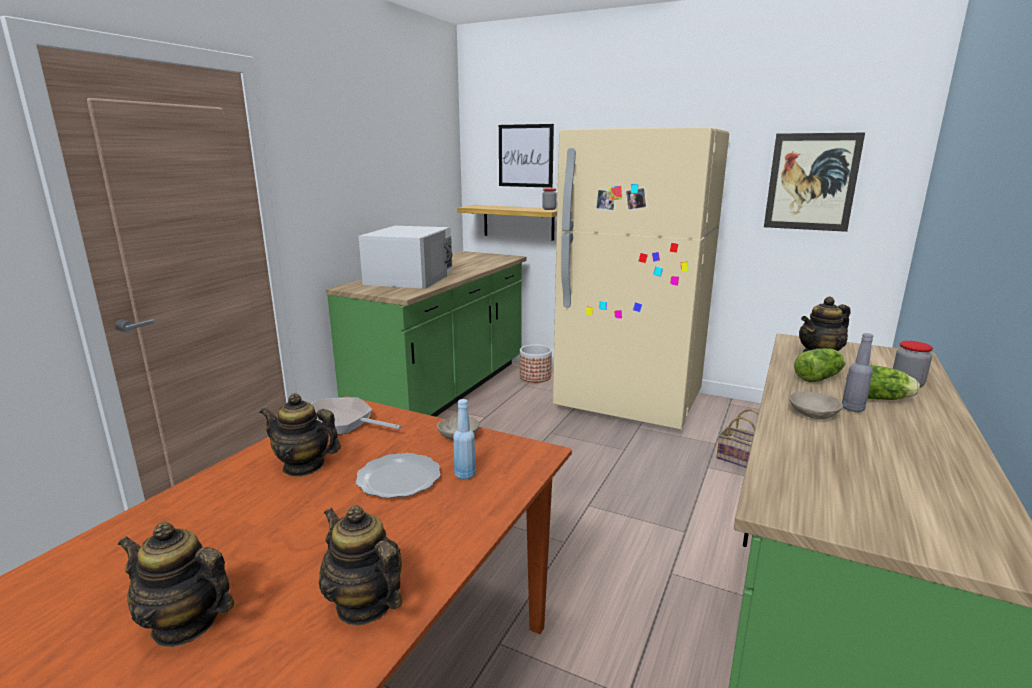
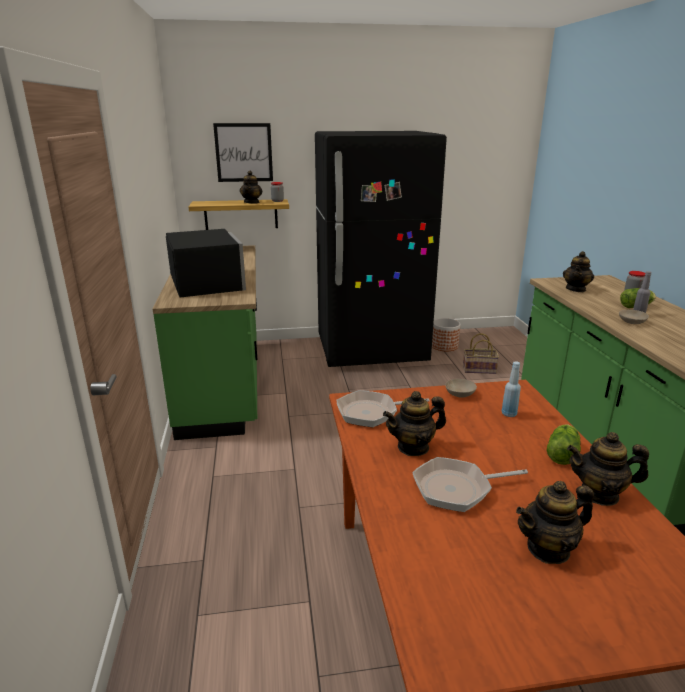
camera: 35 degrees left, 5 degrees up
(250, 520) = (457, 489): none -> frying pan
(399, 479) = (482, 430): plate -> none
(410, 278) = (206, 282): white microwave -> black microwave
(521, 208) = (252, 202): none -> teapot
(535, 377) = (281, 350): planter -> planter (444, 346)
(628, 403) = (371, 351): beige fridge -> black fridge
(811, 182) = (472, 168): picture -> none
(820, 377) = (598, 301): lettuce -> lettuce (562, 453)

